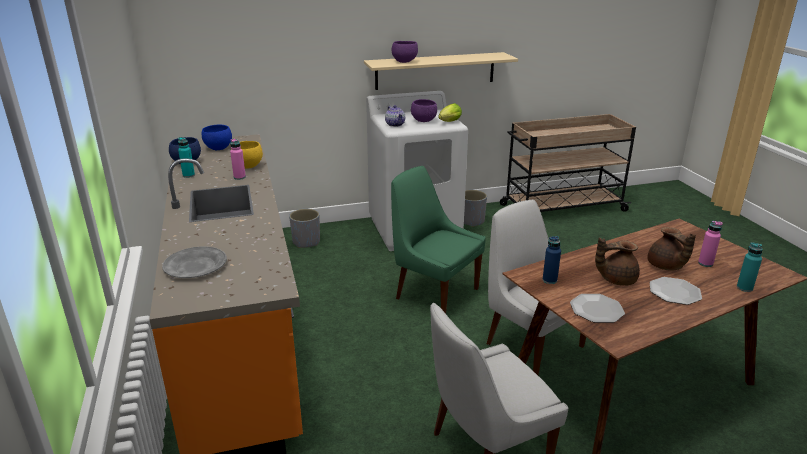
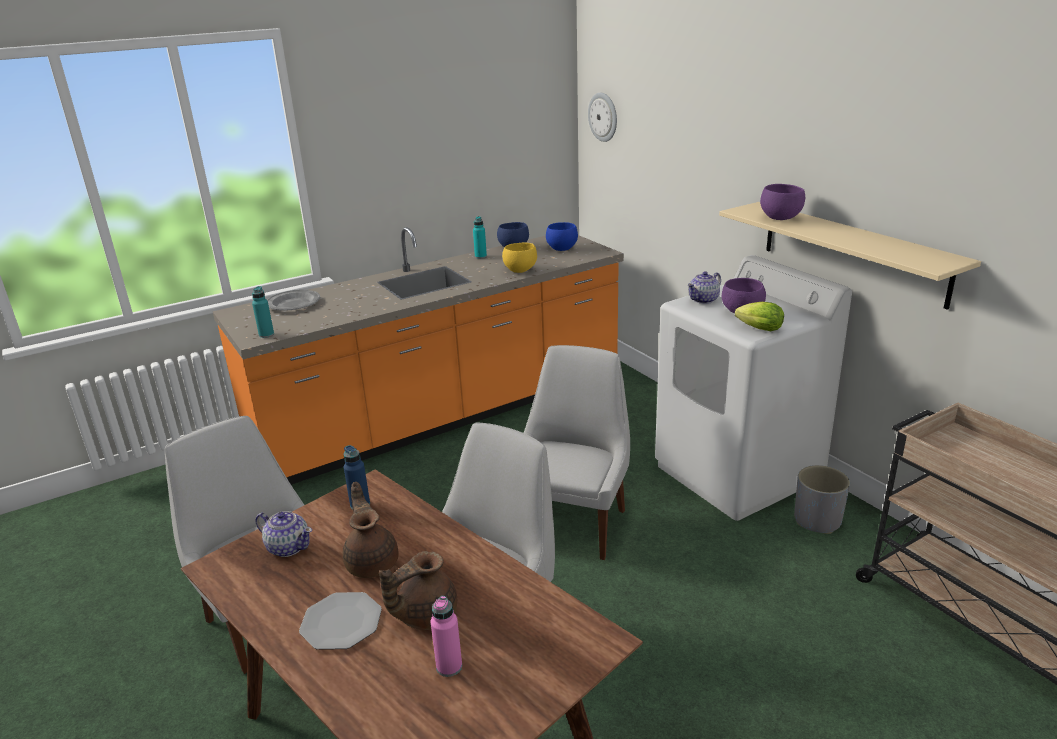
camera: 75 degrees right, 0 degrees up
(179, 32) = (603, 117): none -> wall clock
(239, 177) = (488, 274): pink bottle -> none
(306, 242) = (634, 405): grey planter -> none
(434, 292) = (572, 523): green chair -> white chair
(596, 309) = (288, 547): plate -> teapot
(744, 288) = (366, 714): turquoise bottle -> turquoise bottle (266, 335)

